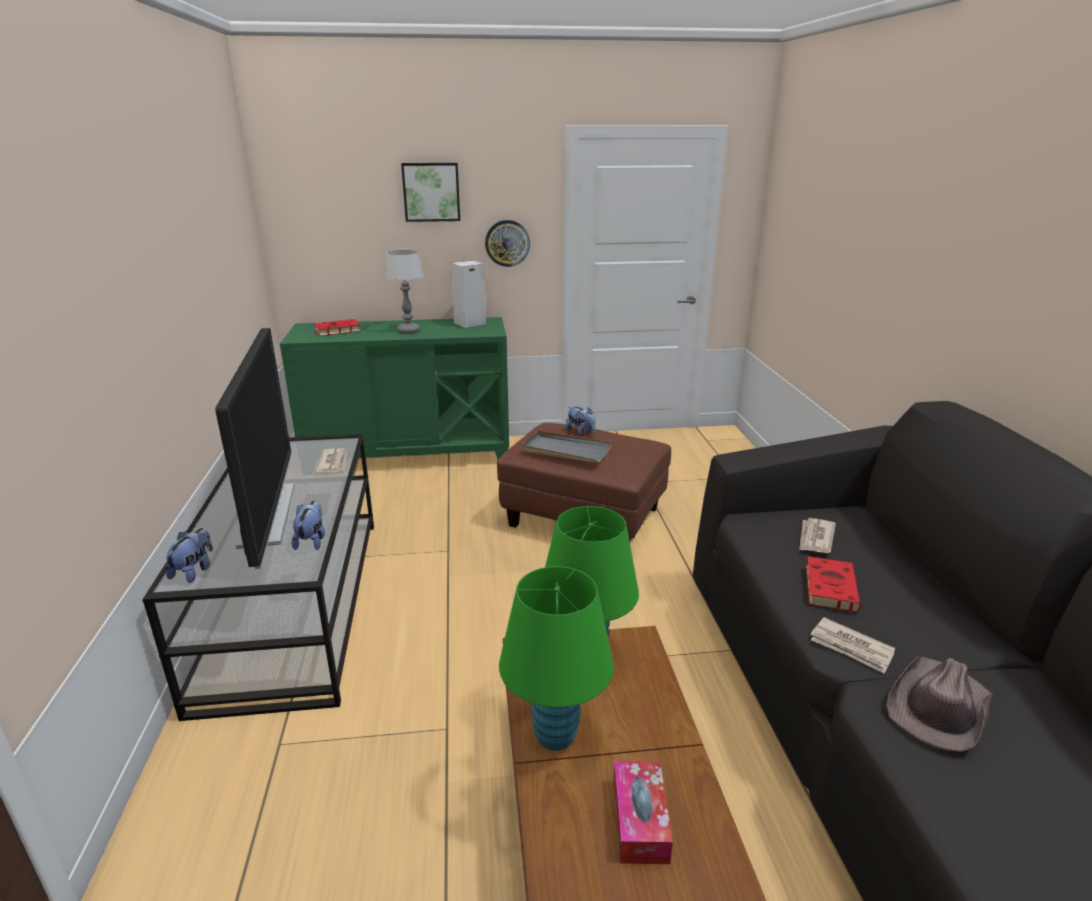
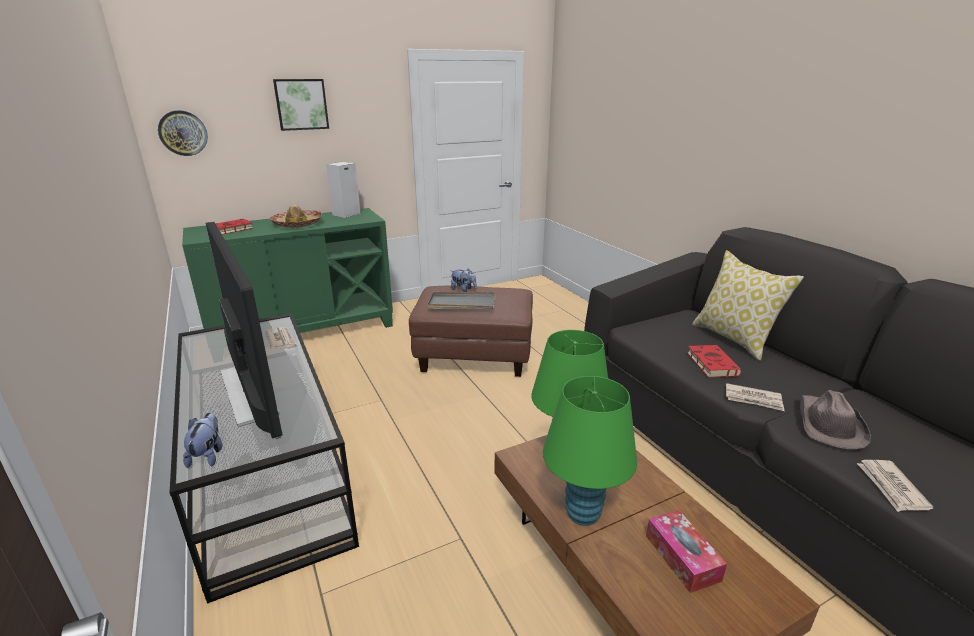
camera: 20 degrees left, 0 degrees up
(312, 541) = (308, 406): plush toy -> none
(408, 331) = (297, 224): table lamp -> hat
(507, 243) = (368, 146): wall clock -> wall clock (183, 133)
(815, 538) = (679, 334): newspaper -> newspaper (891, 487)
(896, 560) = (734, 339): none -> pillow

